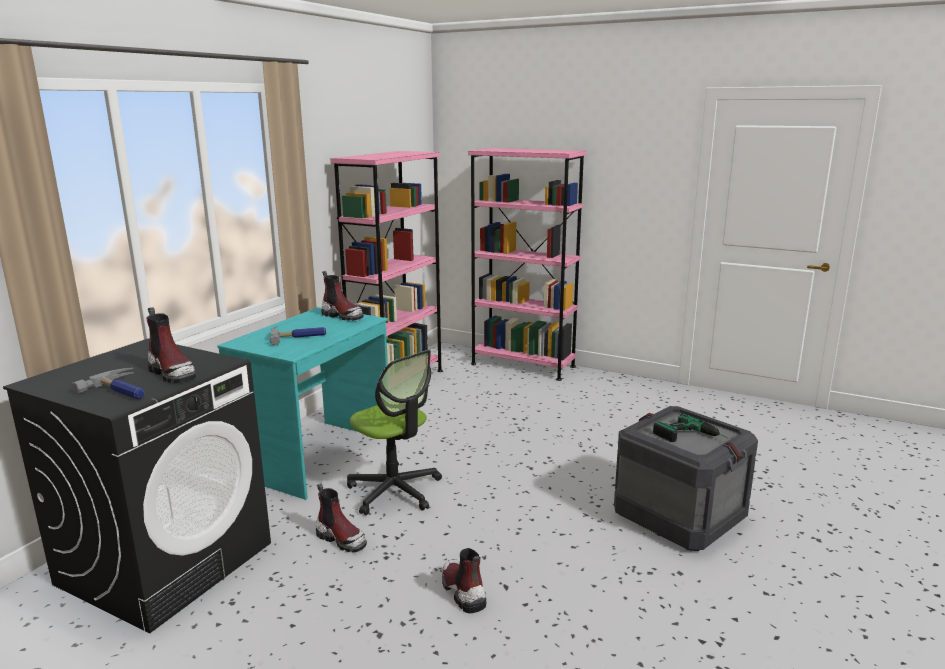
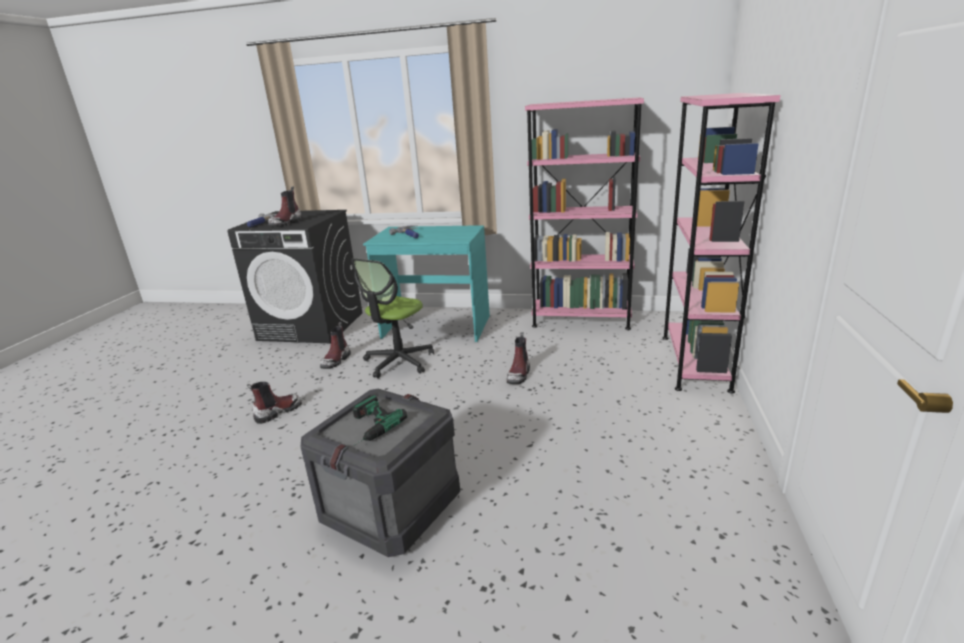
camera: 75 degrees right, 5 degrees up
(342, 316) = (464, 233): boot -> boot (519, 374)

